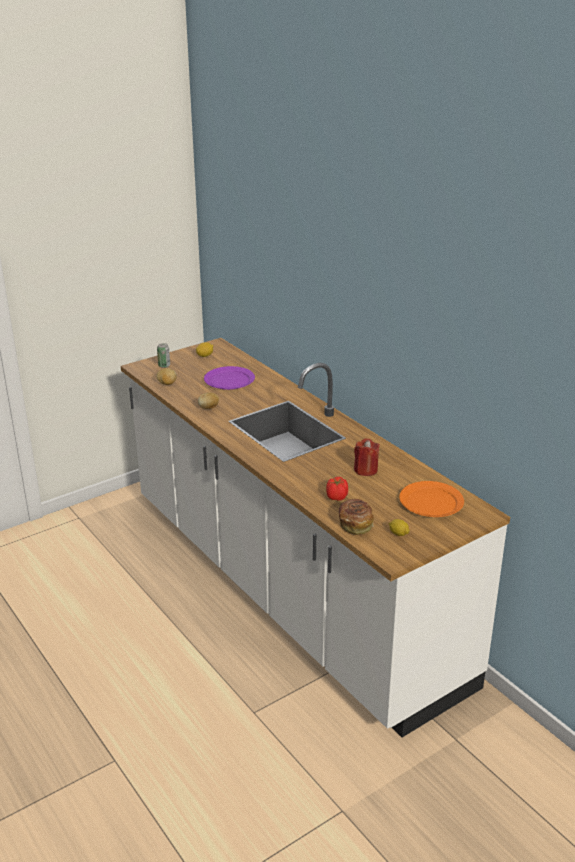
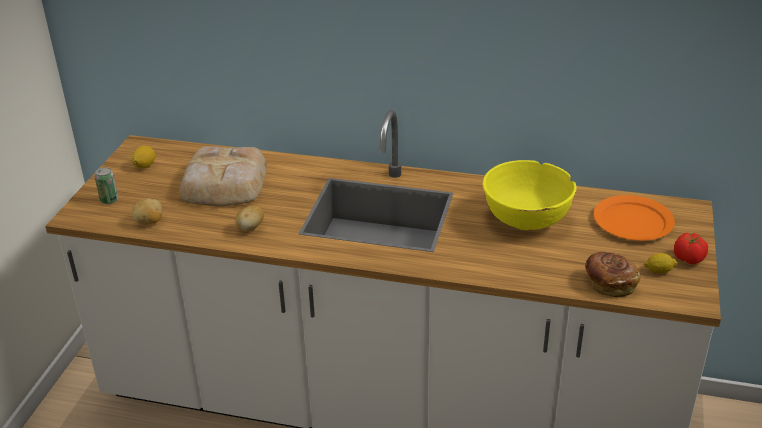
camera: 40 degrees left, 5 degrees up
(229, 380) = (223, 184): purple plate -> bread
(336, 497) = (546, 263): tomato -> tomato (688, 259)
(365, 470) = (526, 218): red candle -> yellow bowl

